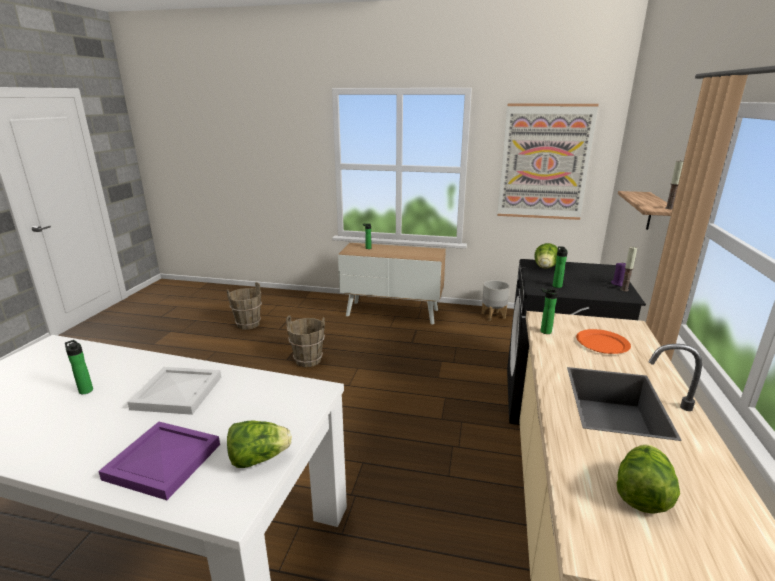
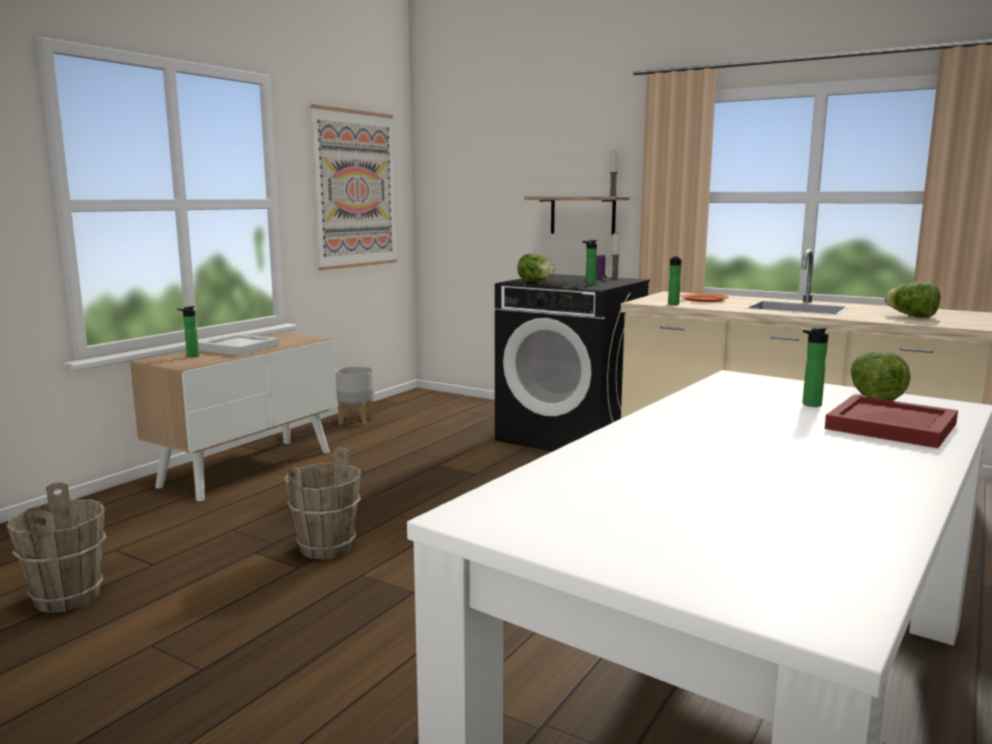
camera: 70 degrees left, 10 degrees down
(85, 390) = (708, 470): bottle -> bottle (809, 405)
(163, 460) = (888, 426): purple tray -> red tray
(176, 393) = (731, 424): white tray -> white tray (239, 348)

